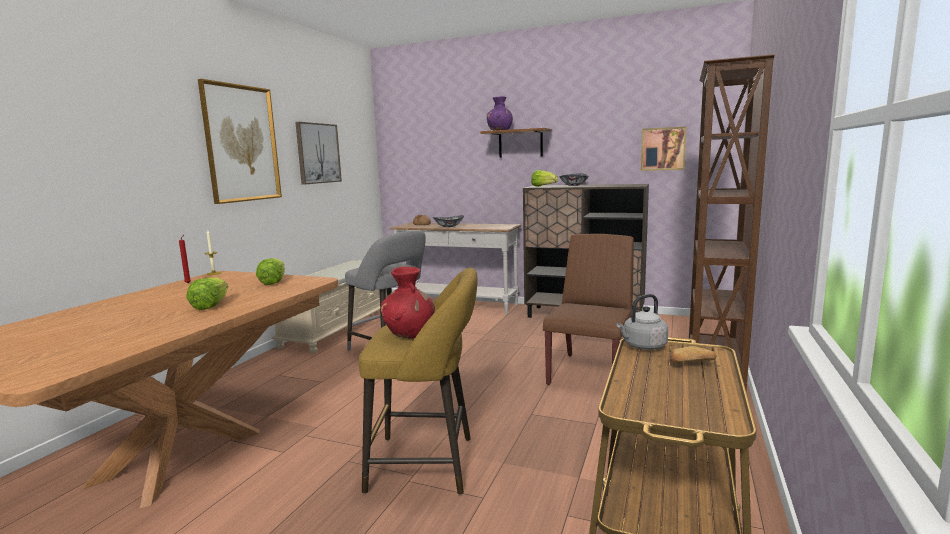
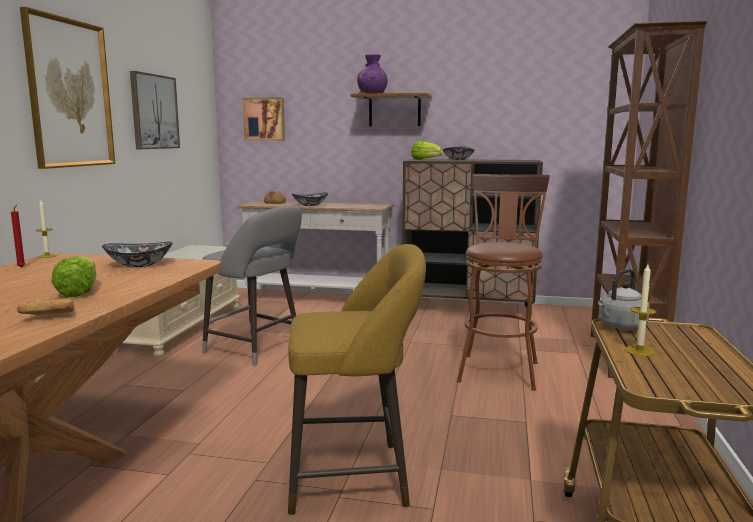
camera: 10 degrees left, 0 degrees up
(273, 282) = (139, 265): lettuce -> bowl
(410, 333) = (341, 321): red vase -> none
(590, 373) = (499, 368): brown chair -> brown stool
(643, 371) = (639, 351): none -> candle
(663, 149) = (555, 122): picture -> picture (264, 119)
(687, 364) = (678, 343): bread -> bread (47, 317)

